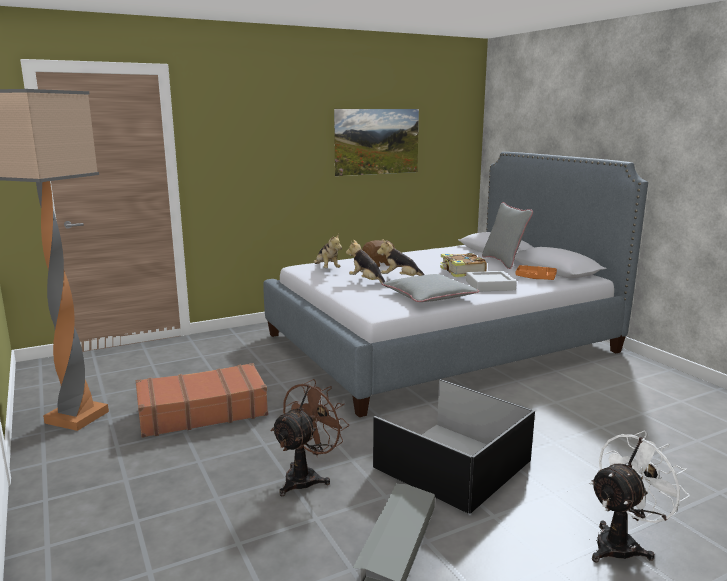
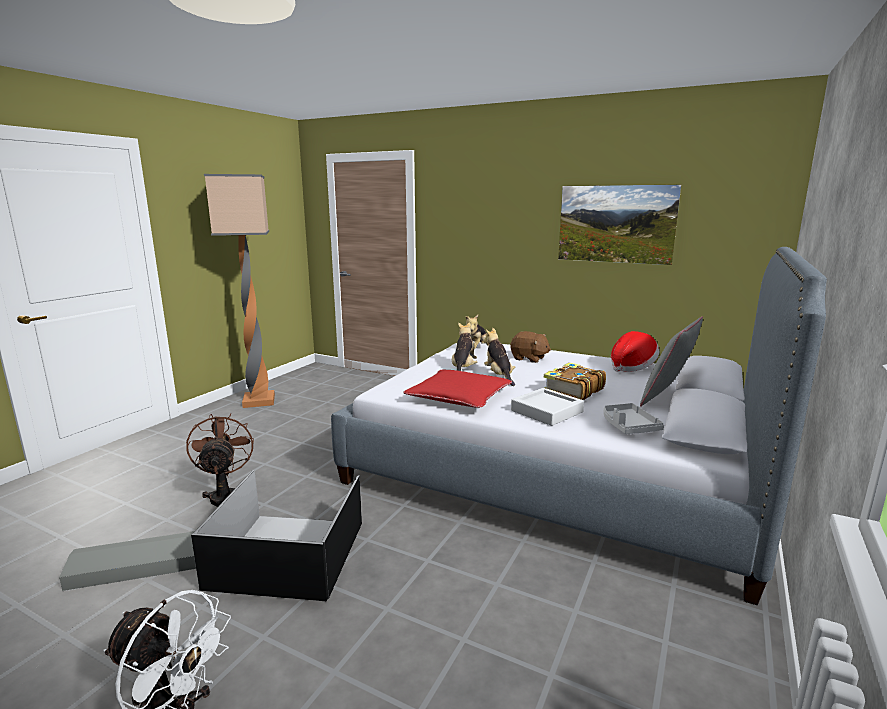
camera: 55 degrees right, 0 degrees up
(202, 412) = (297, 428): brown suitcase -> none
(307, 477) = (225, 496): brown fan -> brown fan turned 105 degrees counterclockwise
(429, 296) = (459, 396): grey pillow -> red pillow
(439, 252) = (631, 367): none -> hat
(535, 278) = (628, 426): orange tray -> grey tray

